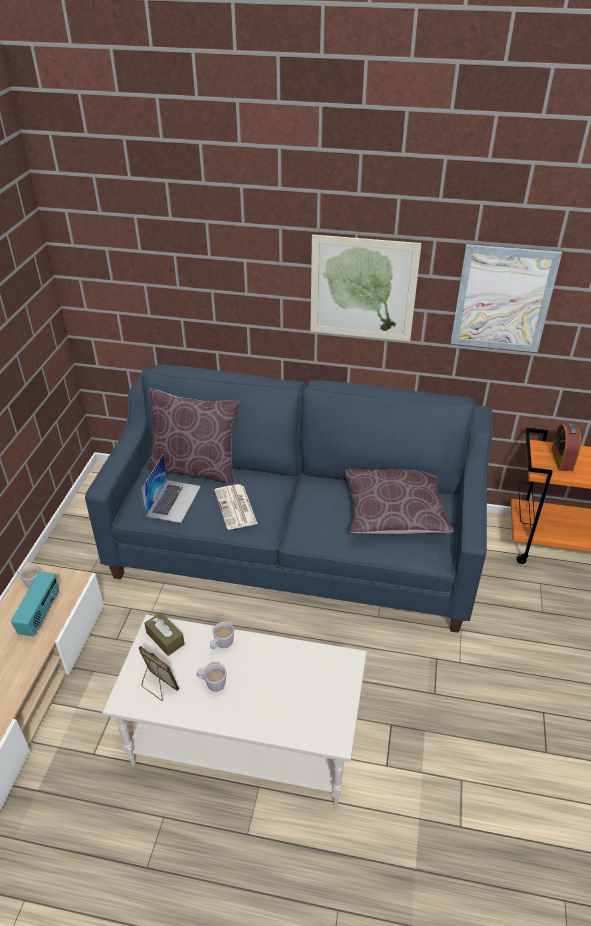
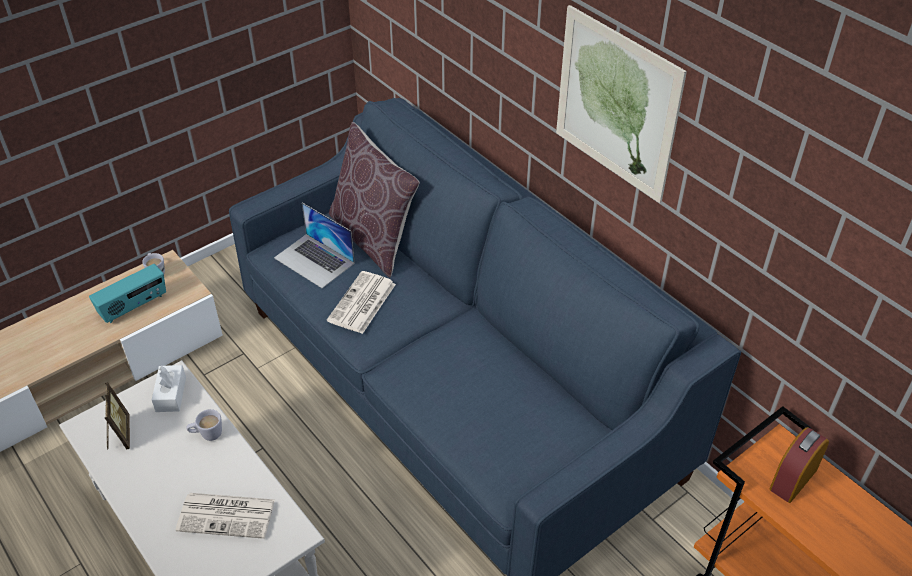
camera: 40 degrees right, 5 degrees up
(165, 638) = (171, 394): brown tissue box -> white tissue box
(173, 500) = (314, 260): laptop -> laptop turned 75 degrees clockwise
(212, 684) = (160, 465): white mug -> none
(294, 680) = (228, 515): none -> newspaper
(394, 512) = (518, 411): brown pillow -> none
(503, 299) = (778, 201): picture -> none

